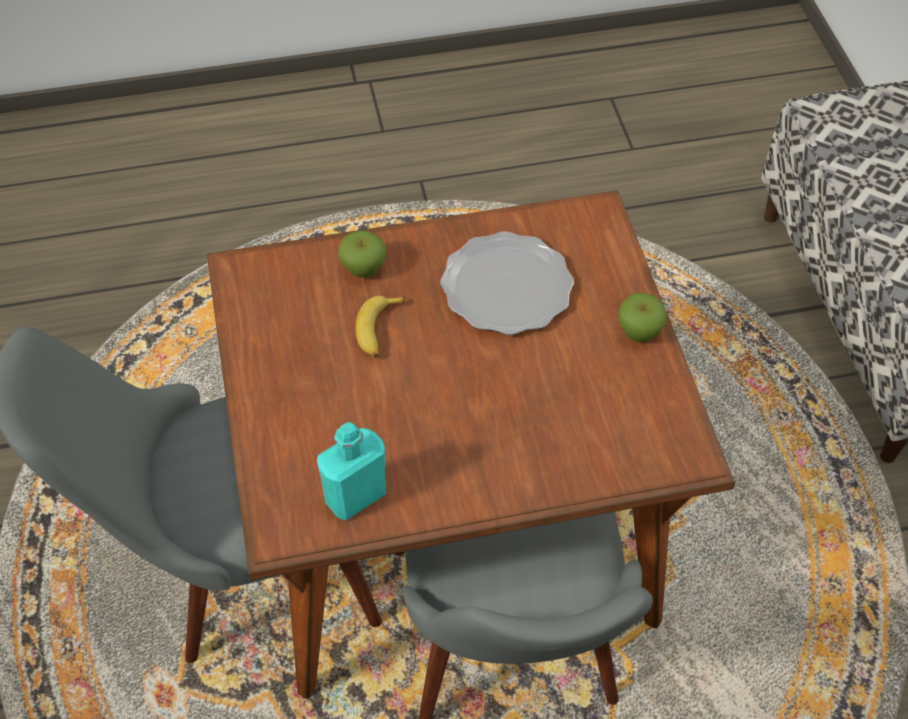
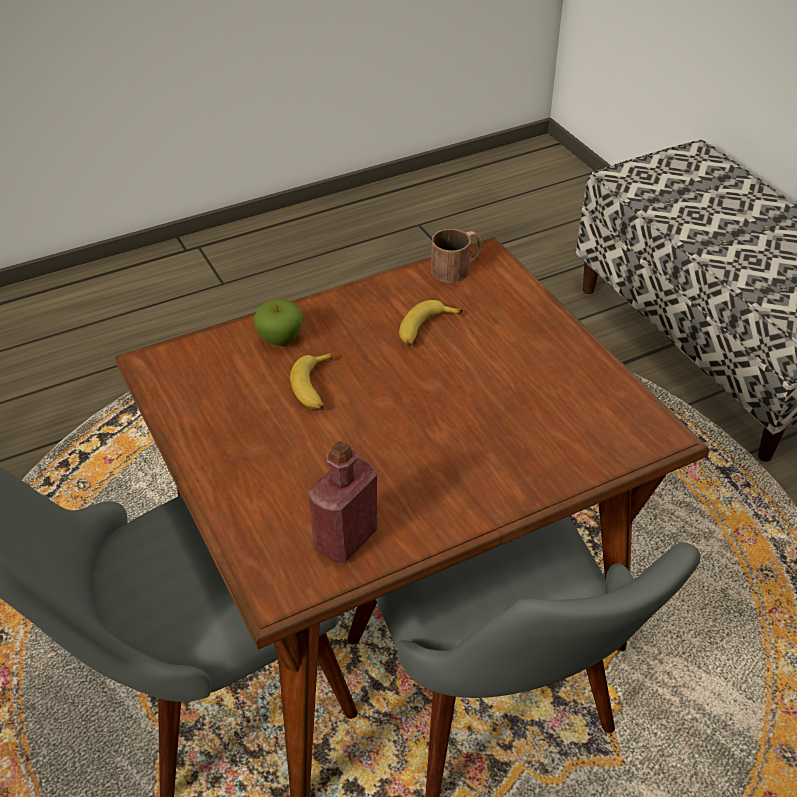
camera: 15 degrees left, 10 degrees down
(355, 496) = (345, 539): turquoise bottle -> red bottle
(506, 288) = (425, 330): plate -> banana
(565, 221) = (457, 267): none -> brown mug
(639, 332) = (564, 342): apple -> none

